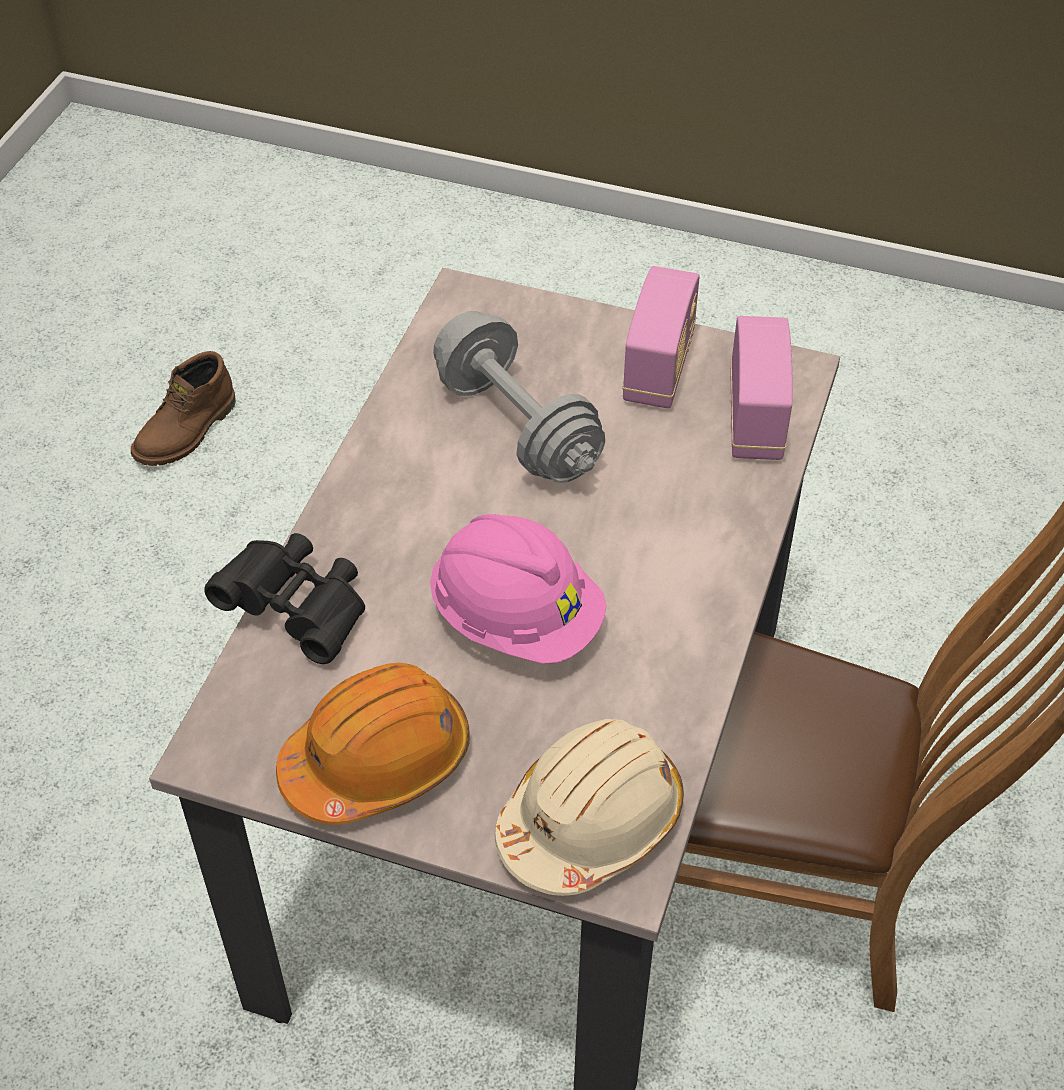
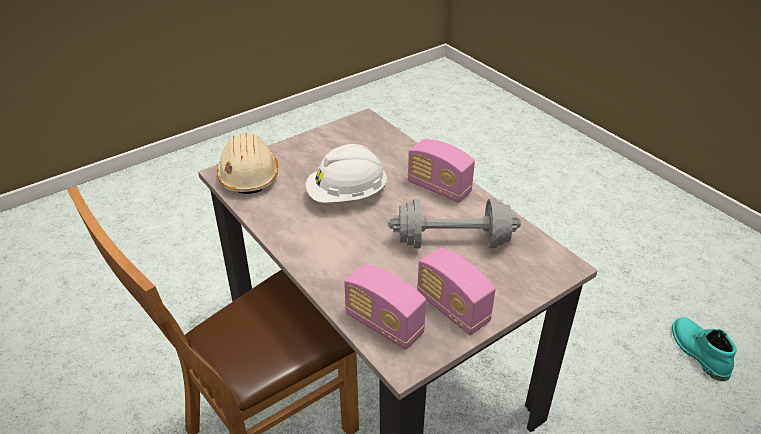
camera: 125 degrees right, 10 degrees down
(187, 432) = (697, 352): brown boot -> turquoise boot
(298, 610) = (405, 152): black binoculars -> none
(377, 760) = (324, 145): orange hard hat -> none
(384, 506) = (439, 188): none -> radio
(516, 619) = (347, 195): pink hard hat -> white hard hat

